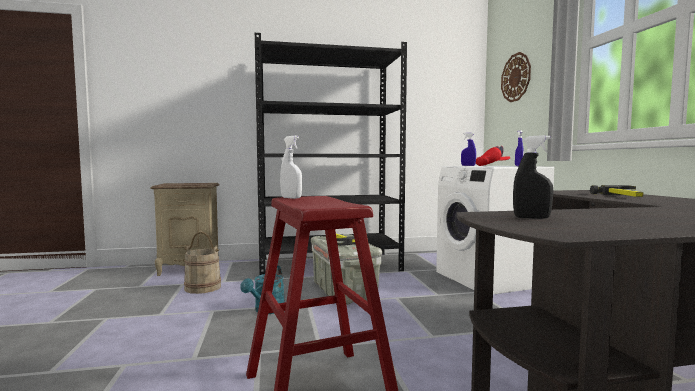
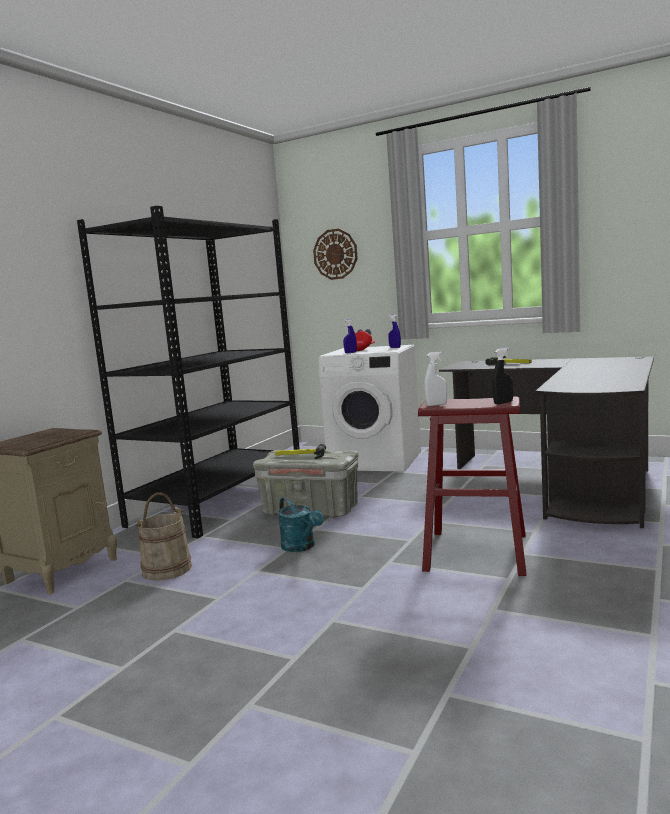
camera: 50 degrees left, 5 degrees up
(531, 218) = (577, 385): black spray bottle -> black spray bottle (503, 403)

